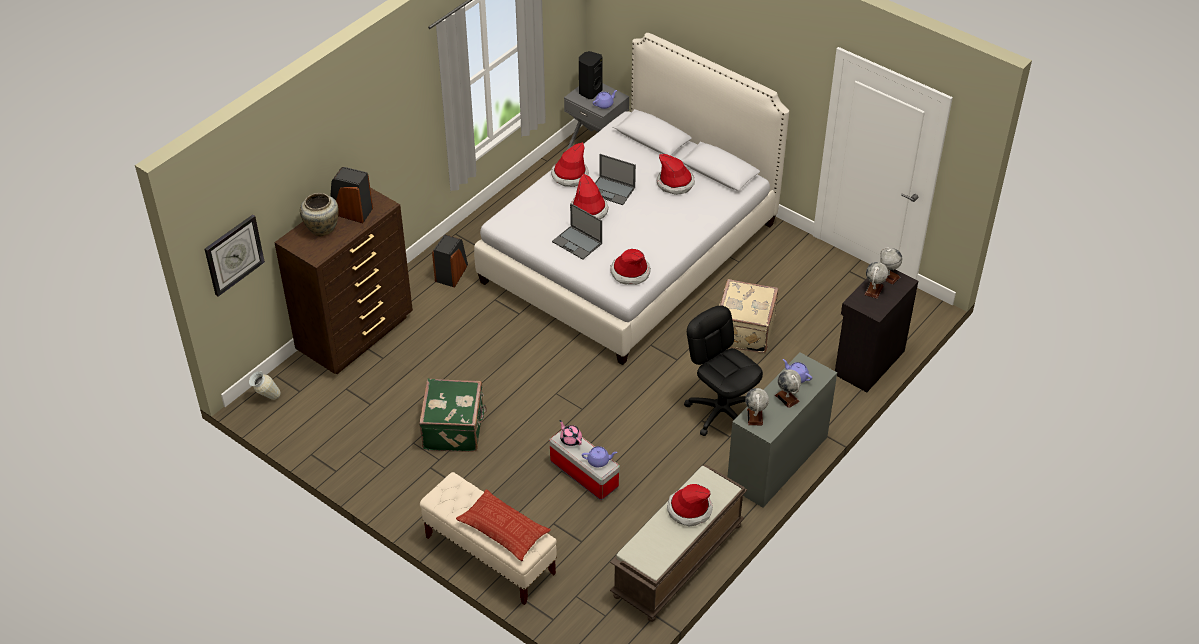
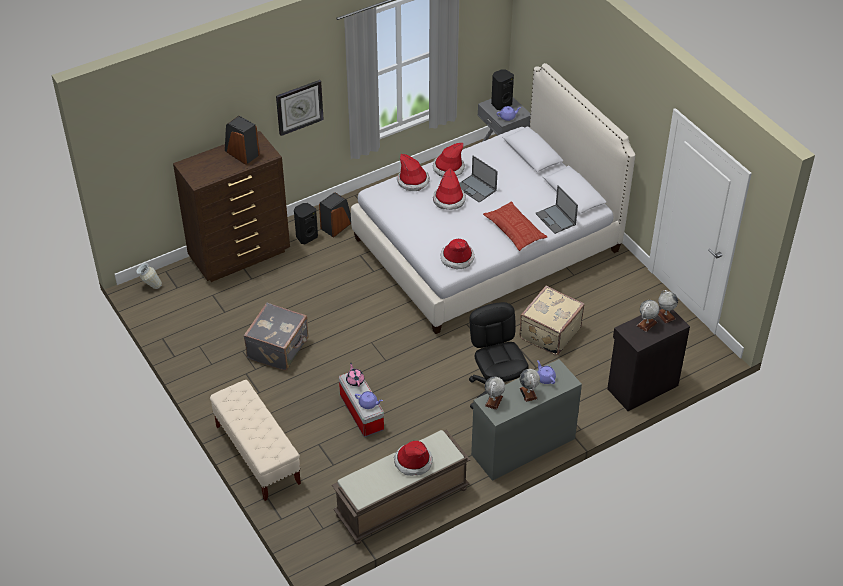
camera: 20 degrees right, 0 degrees up
(233, 254) = (133, 165): wall clock -> wall clock (299, 107)
(322, 228) = (213, 161): beige vase -> none
(423, 294) = (306, 237): none -> black speaker
(455, 429) = (279, 349): green suitcase -> grey suitcase
(503, 529) = (261, 435): pillow -> pillow (514, 229)
(577, 243) = (427, 224): laptop -> laptop (556, 219)
(675, 183) = (532, 195): hat -> hat (413, 181)

